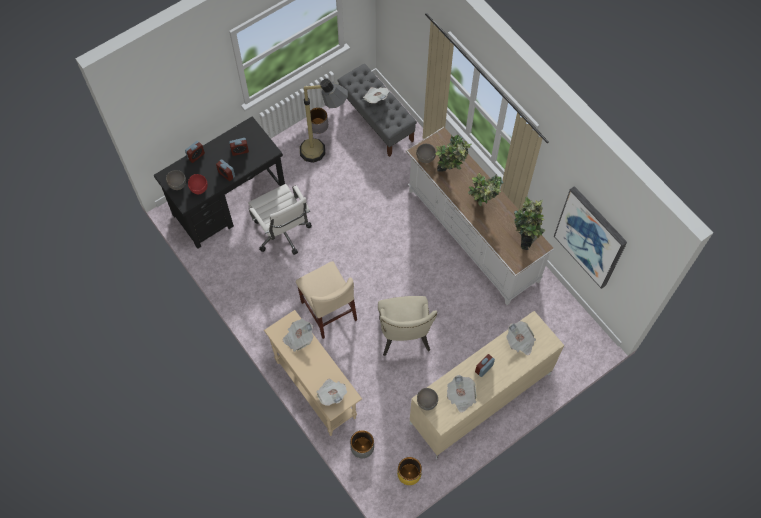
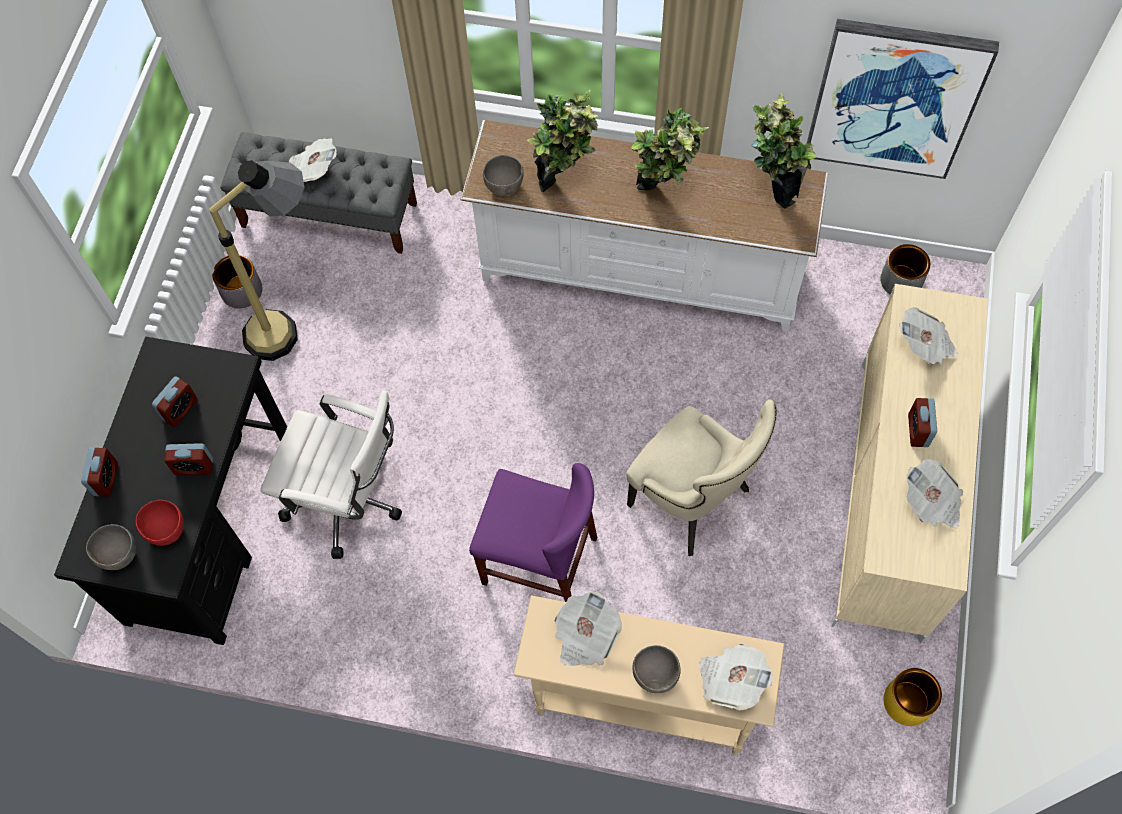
camera: 40 degrees left, 0 degrees up
(328, 311) = (539, 561): beige chair -> purple chair
(362, 447) = (801, 726): grey planter -> grey planter (901, 281)
(426, 402) = (892, 557): grey bowl -> grey bowl (654, 675)

